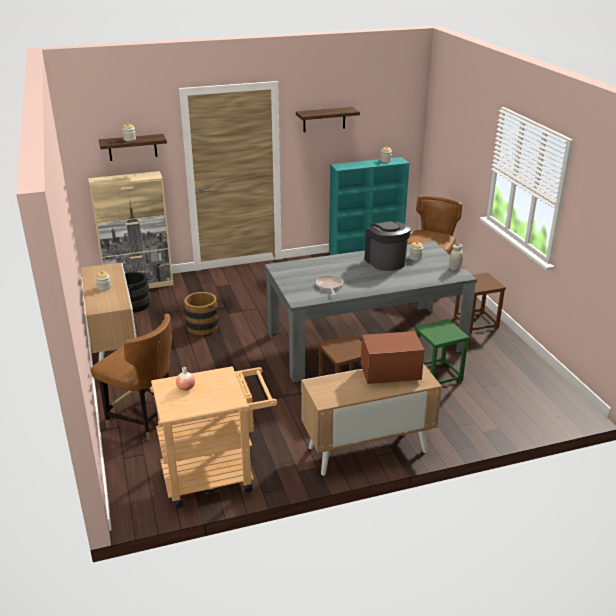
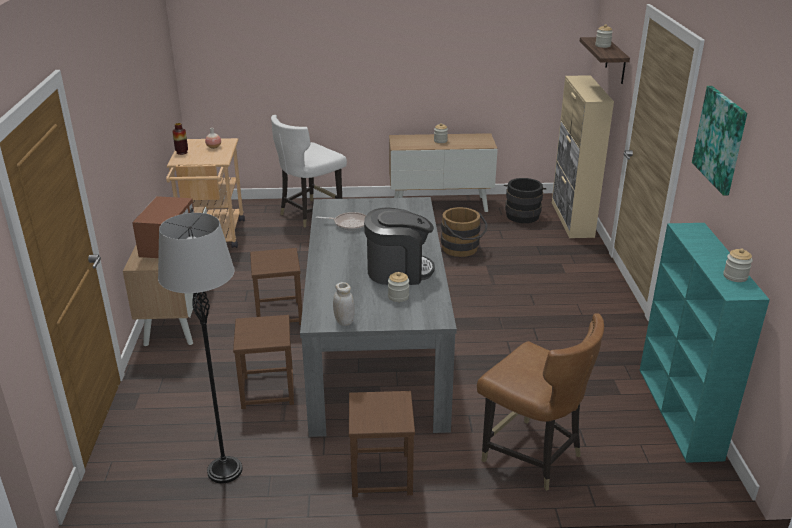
camera: 105 degrees right, 0 degrees up
(144, 419) = (310, 213): brown chair -> white chair
(208, 405) = (182, 152): none -> vase
(324, 119) = (720, 139): shelf -> picture
(437, 375) = (267, 390): green stool -> brown stool
(517, 372) = (224, 470): none -> grey floor lamp

